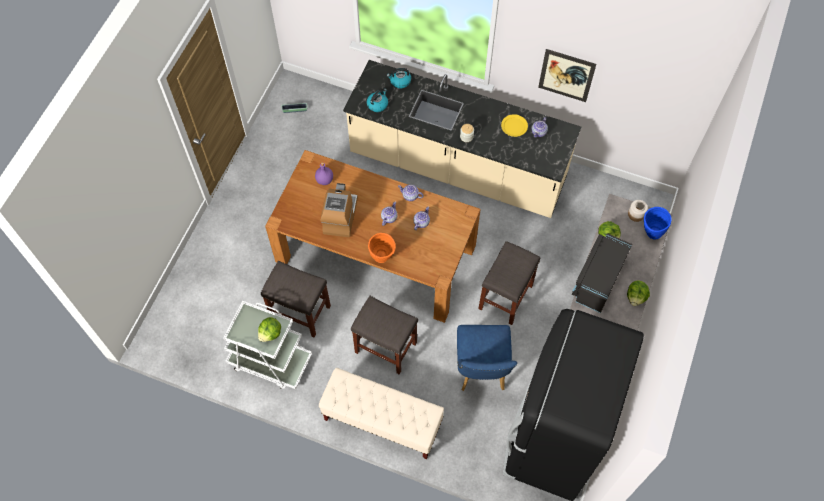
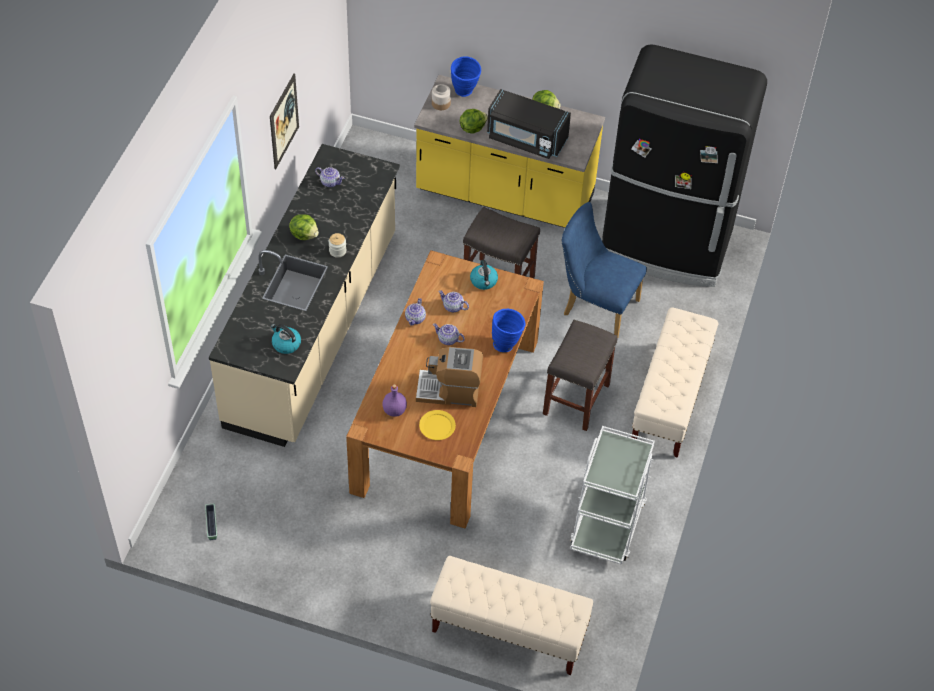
camera: 95 degrees left, 10 degrees down
(189, 285) = (508, 631): none -> beige bench
(270, 333) = (621, 450): lettuce -> lettuce (304, 234)
(299, 312) = (537, 494): grey stool -> none
(382, 259) = (507, 343): orange vase -> blue vase
(400, 81) = (248, 321): kettle -> kettle (484, 281)
(481, 371) = (595, 306): blue chair -> blue chair turned 150 degrees counterclockwise
(514, 126) = (322, 205): yellow plate -> yellow plate (437, 426)

